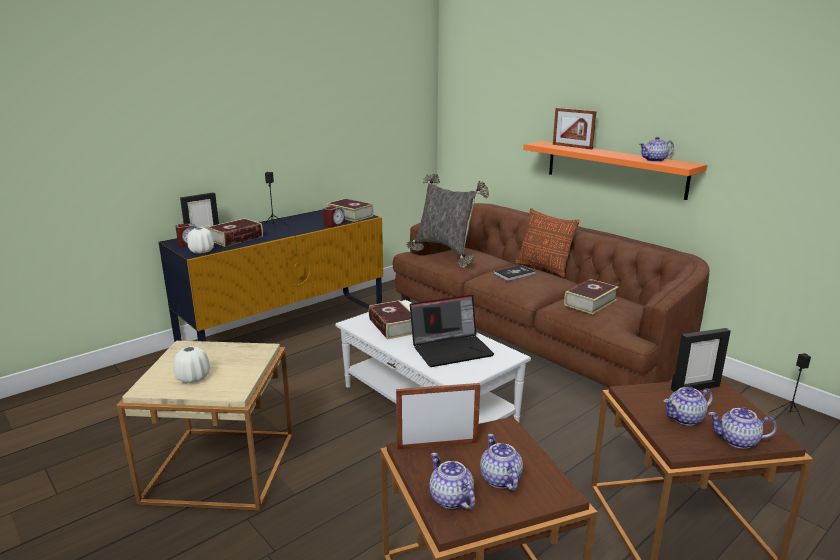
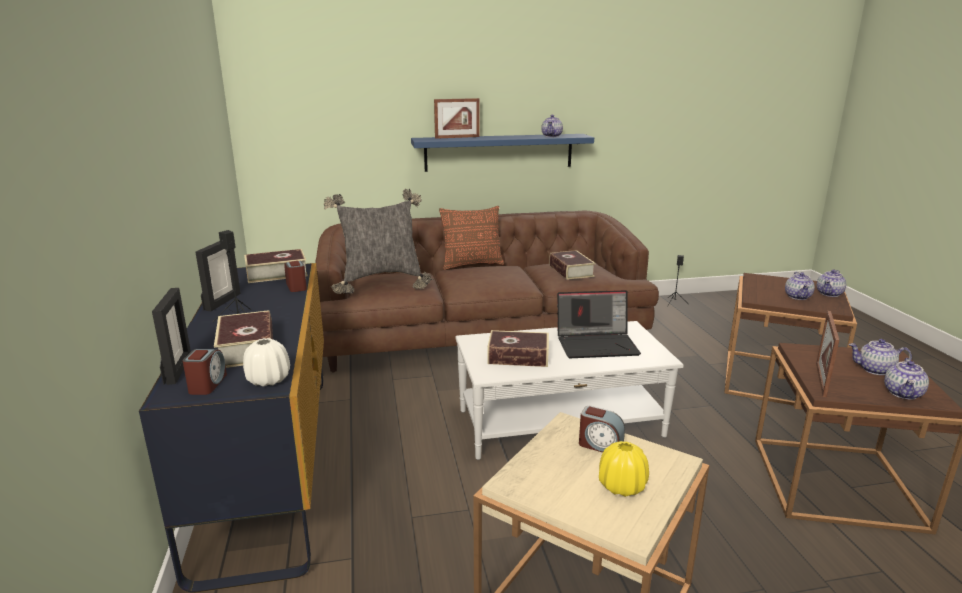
camera: 60 degrees left, 0 degrees up
(193, 378) = (621, 486): white vase -> yellow vase
(241, 363) = (600, 445): none -> alarm clock
(450, 498) = (903, 393): teapot -> teapot turned 60 degrees counterclockwise
(452, 349) = (597, 344): laptop -> laptop turned 75 degrees clockwise
(514, 273) = (477, 275): book -> none
(614, 168) = (499, 152): orange shelf -> blue shelf
(695, 388) = (756, 282): picture frame -> picture frame (222, 302)

